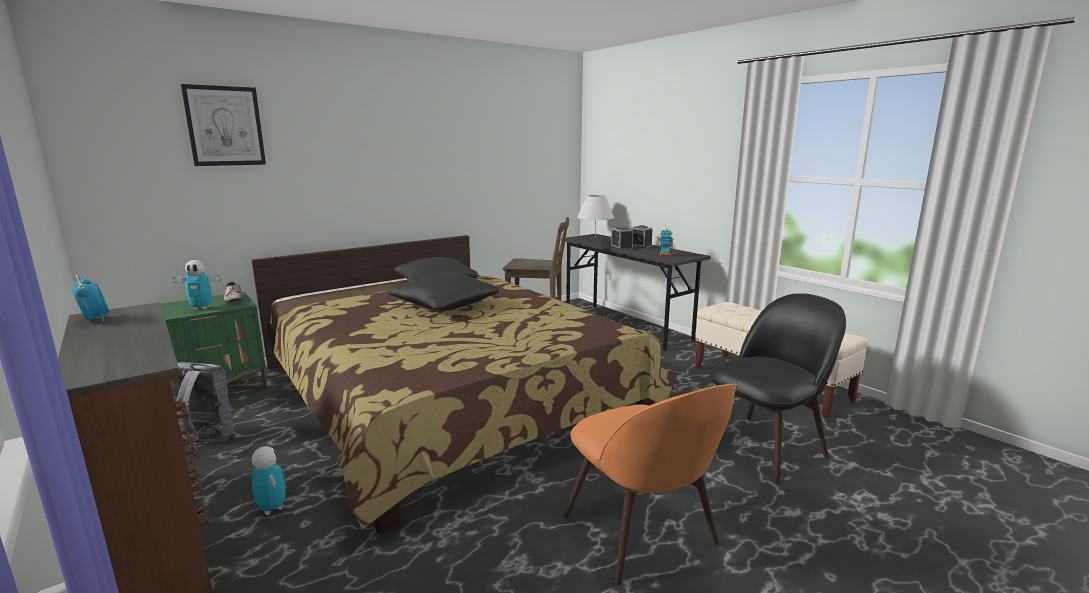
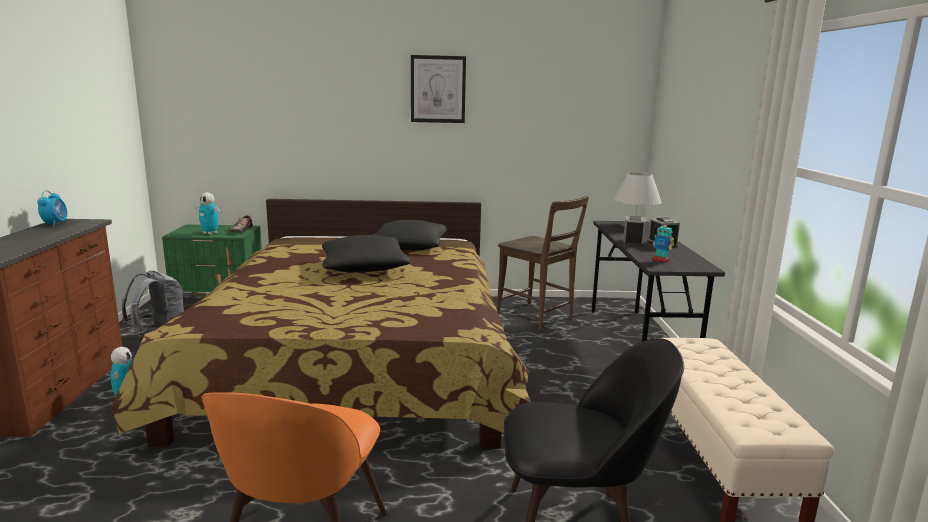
camera: 35 degrees right, 0 degrees up
(225, 126) = (258, 82): picture -> picture (438, 89)

